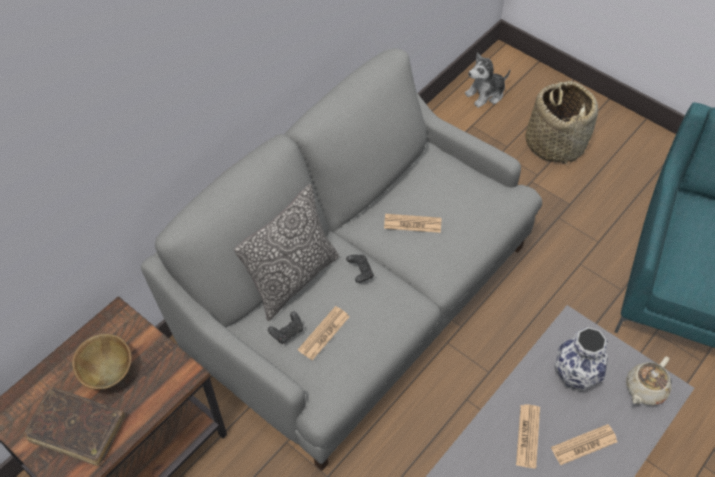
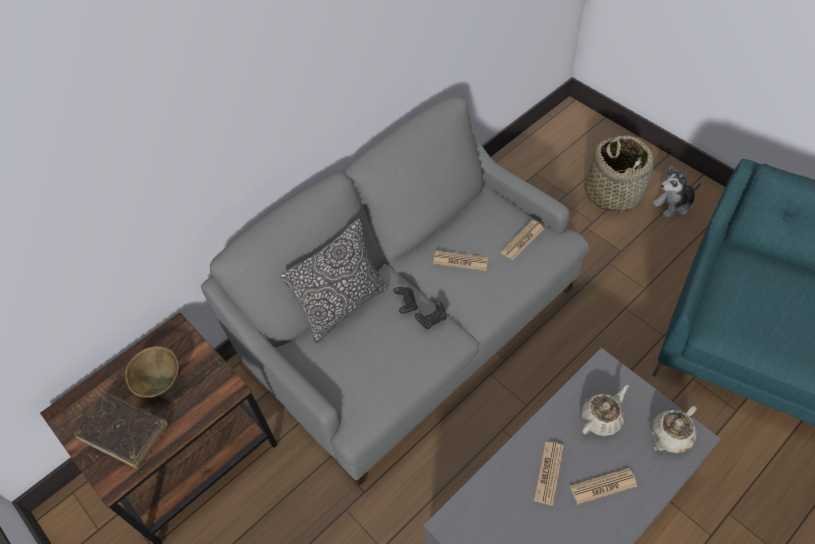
camera: 10 degrees right, 0 degrees up
(287, 332) = (331, 355): black game controller -> black game controller (432, 319)
(324, 333) = (364, 359): newspaper -> newspaper (522, 240)
(485, 94) = (552, 145): plush toy -> plush toy (673, 204)
(575, 377) = (601, 418): vase -> beige teapot

